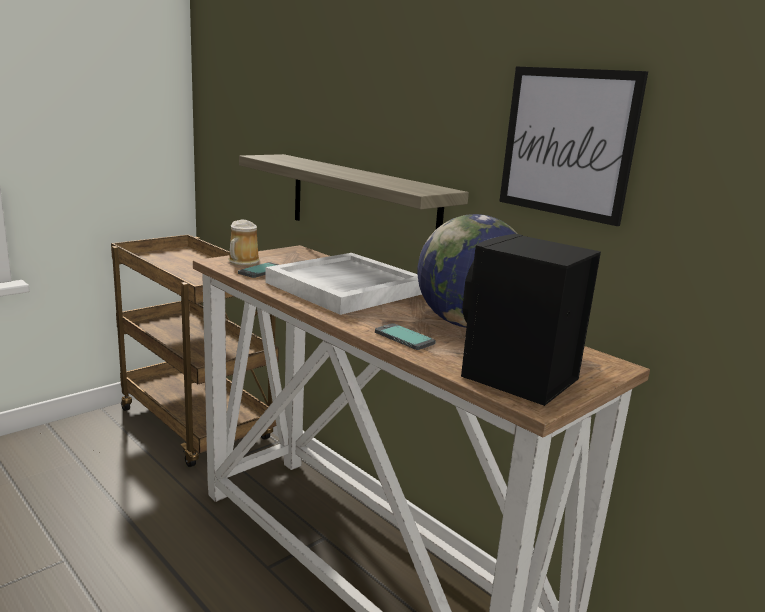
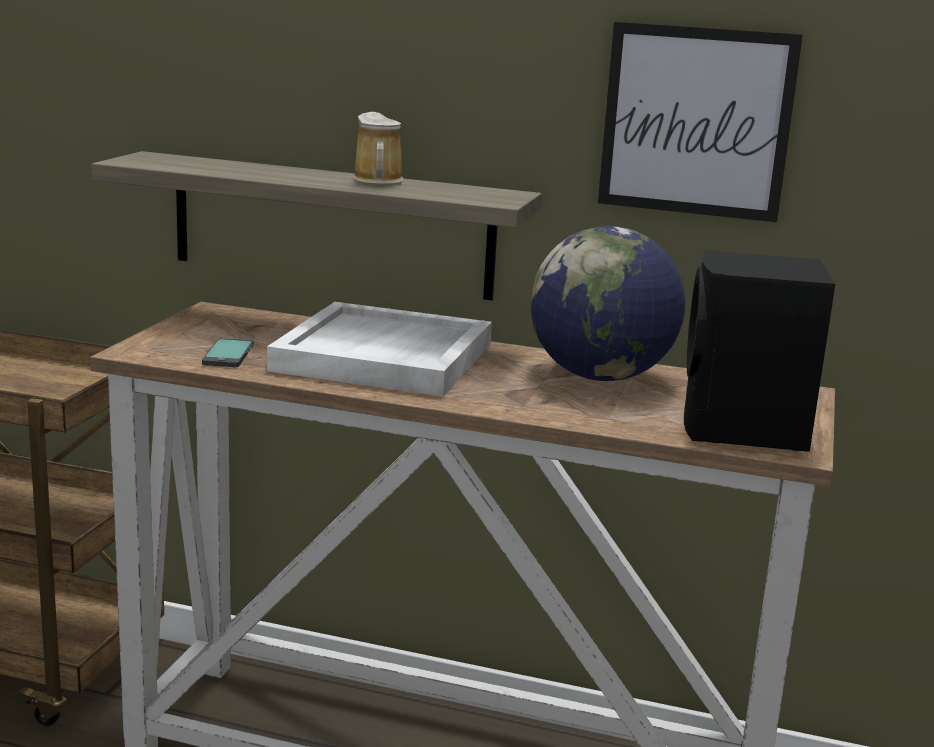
camera: 30 degrees left, 0 degrees up
(242, 262) = (172, 345): mug -> mug (378, 182)
(404, 338) = (563, 410): phone -> none

